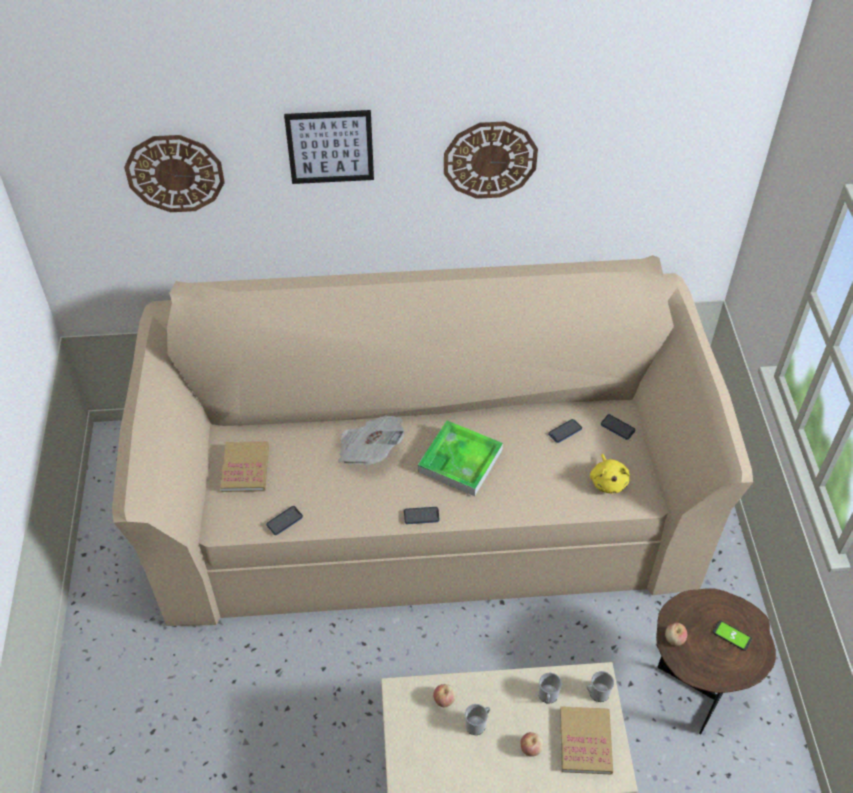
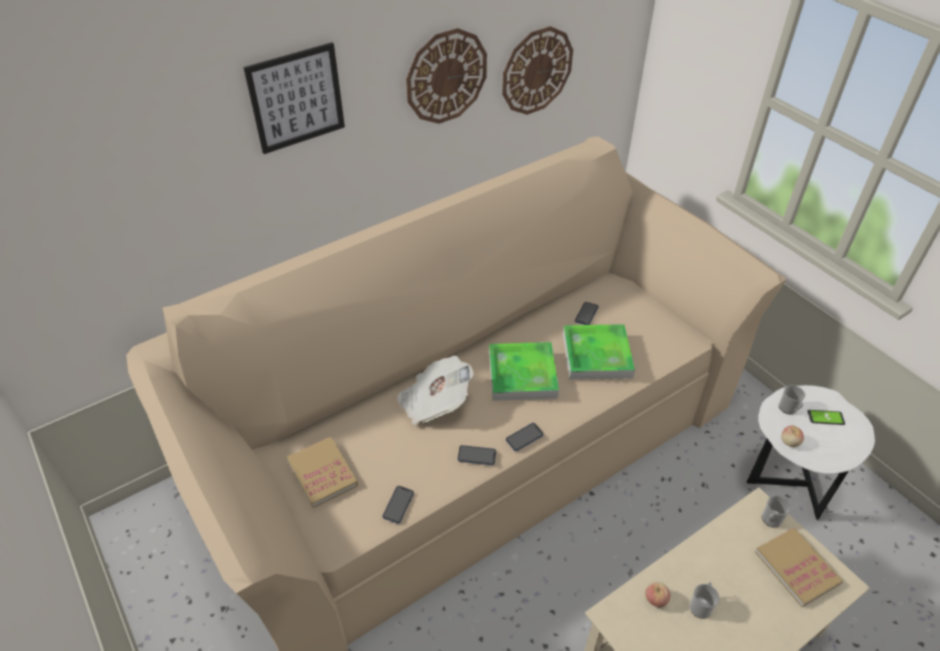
camera: 30 degrees left, 5 degrees down
(175, 173) = (130, 176): wall clock -> wall clock (536, 71)
(531, 748) = (761, 601): apple -> none
(541, 474) = (596, 355): none -> tray
(547, 696) = (736, 545): mug -> mug (789, 409)
(608, 481) = (650, 338): yellow plush toy -> none
(617, 427) = (623, 294): phone -> phone (477, 456)
(694, 689) = (784, 486): brown side table -> white side table

